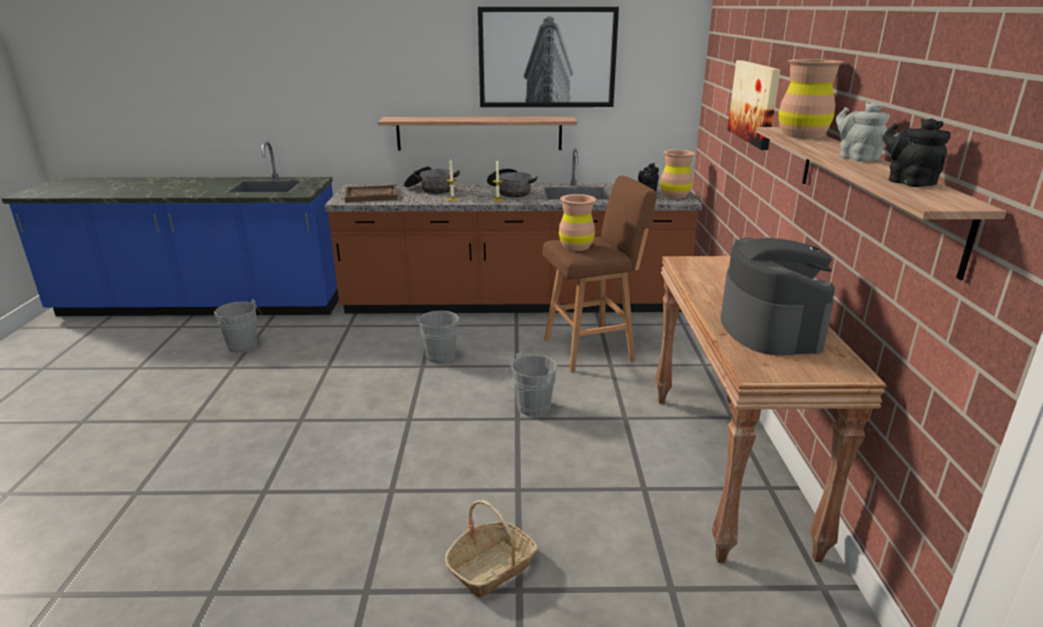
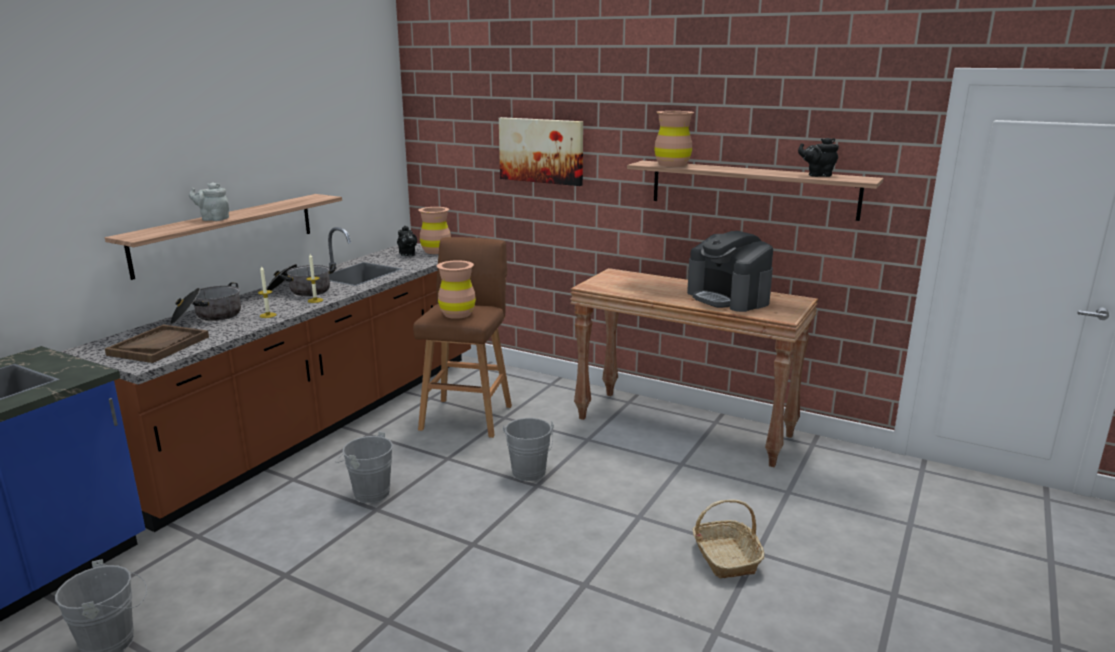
camera: 60 degrees left, 5 degrees down
(547, 58) = (283, 132): picture -> none
(769, 328) = (728, 298): coffee machine -> coffee machine turned 150 degrees counterclockwise
(856, 158) = (750, 170): grey teapot -> grey teapot (213, 219)

